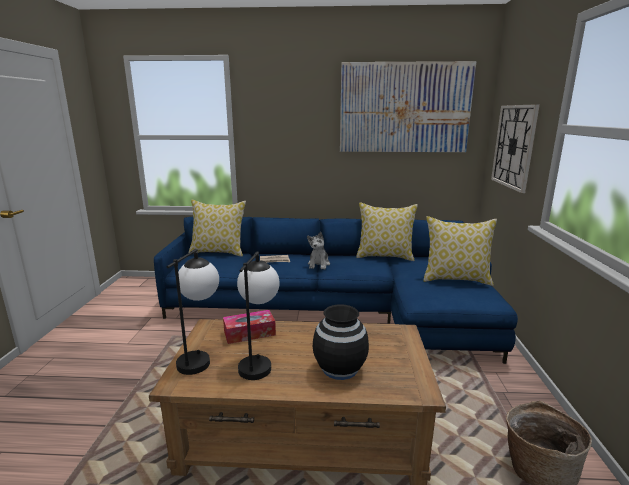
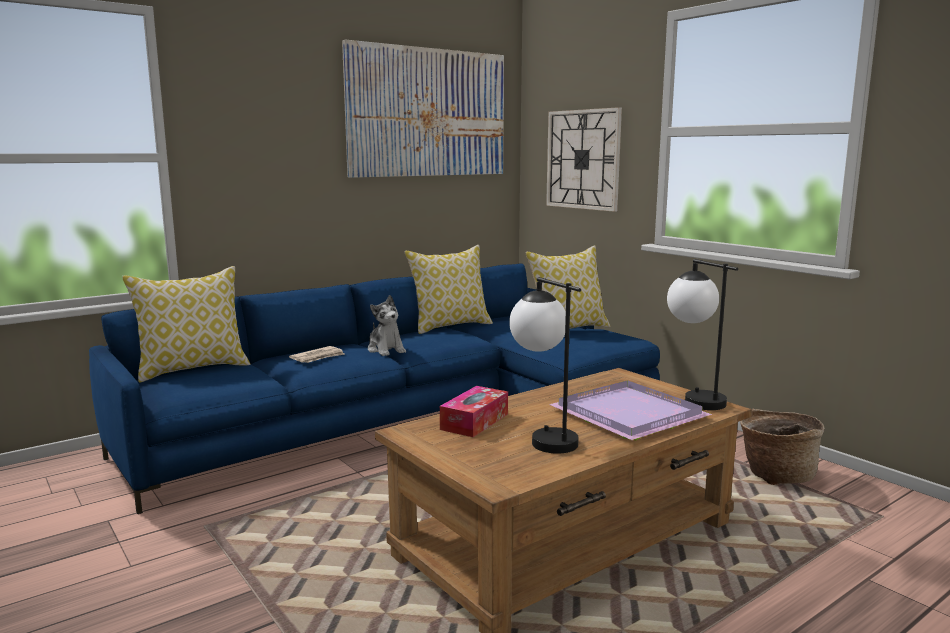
camera: 40 degrees left, 5 degrees down
(200, 357) = (470, 457): table lamp -> table lamp (693, 398)
(340, 368) = (628, 415): black vase -> purple tray

